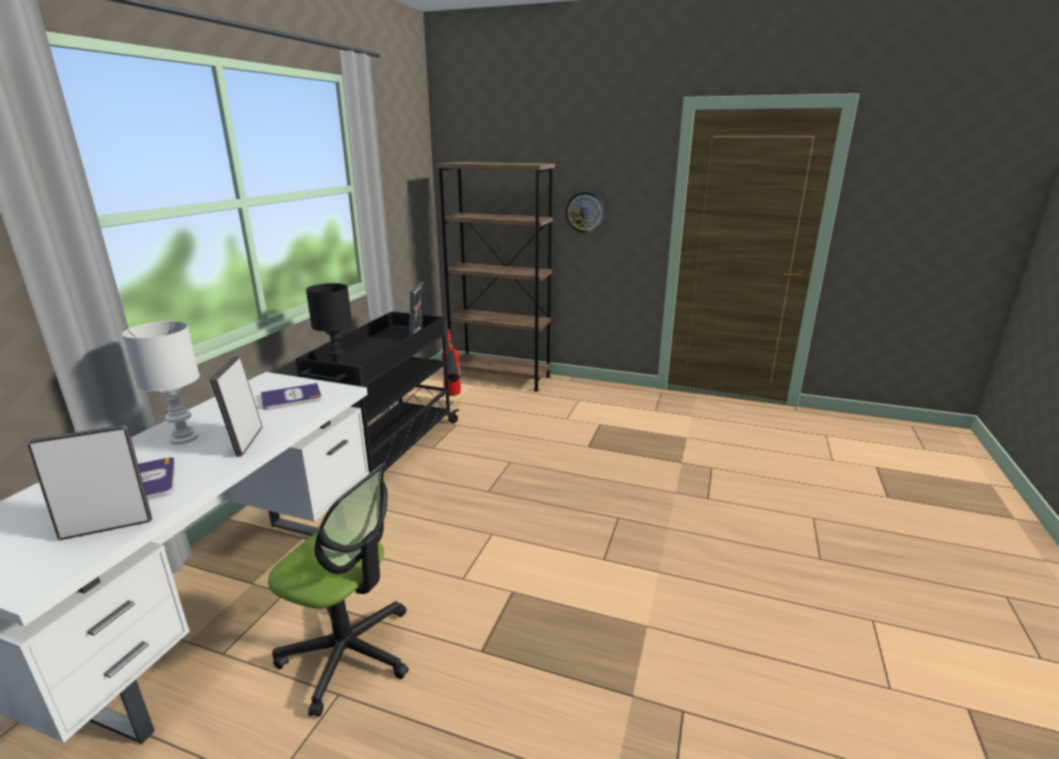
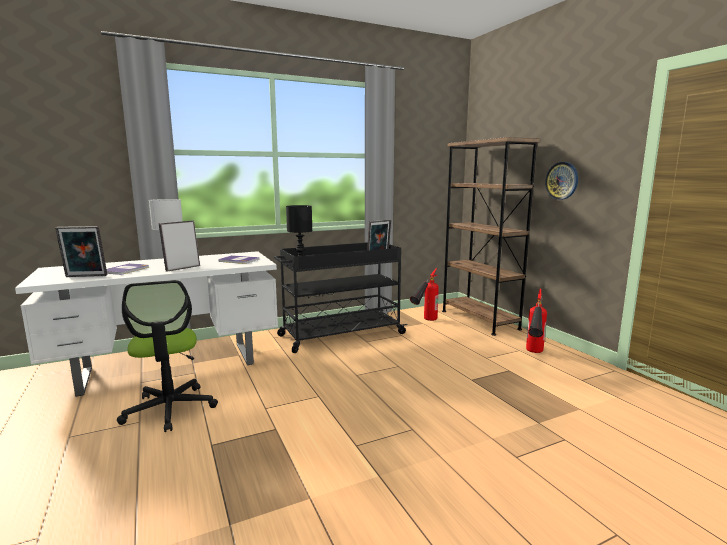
camera: 45 degrees right, 10 degrees down
(108, 526) = (85, 276): picture frame -> picture frame turned 150 degrees clockwise
(596, 401) = (533, 355): none -> fire extinguisher

